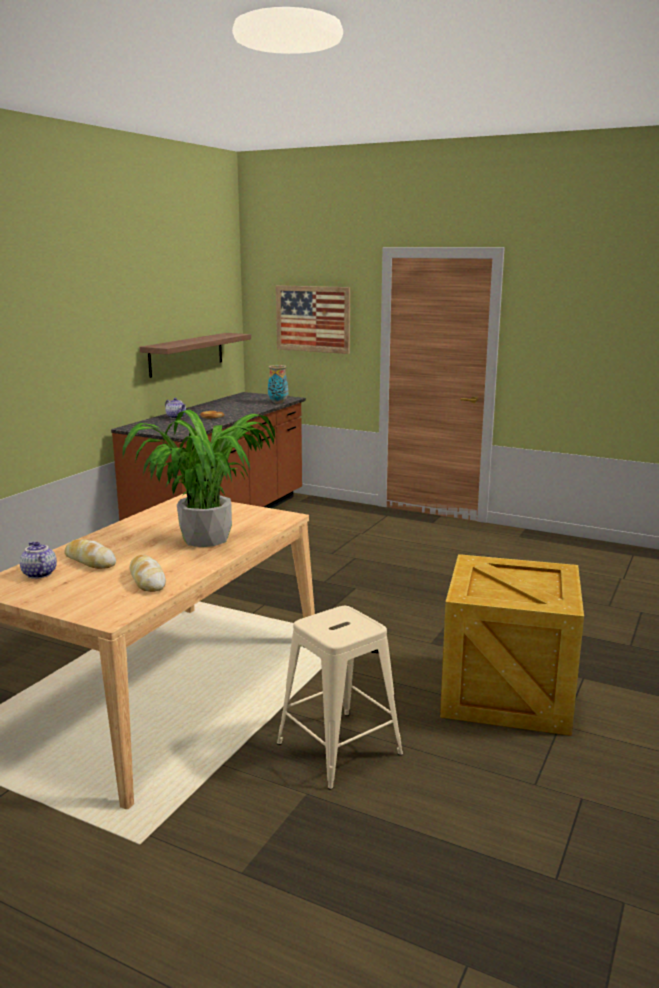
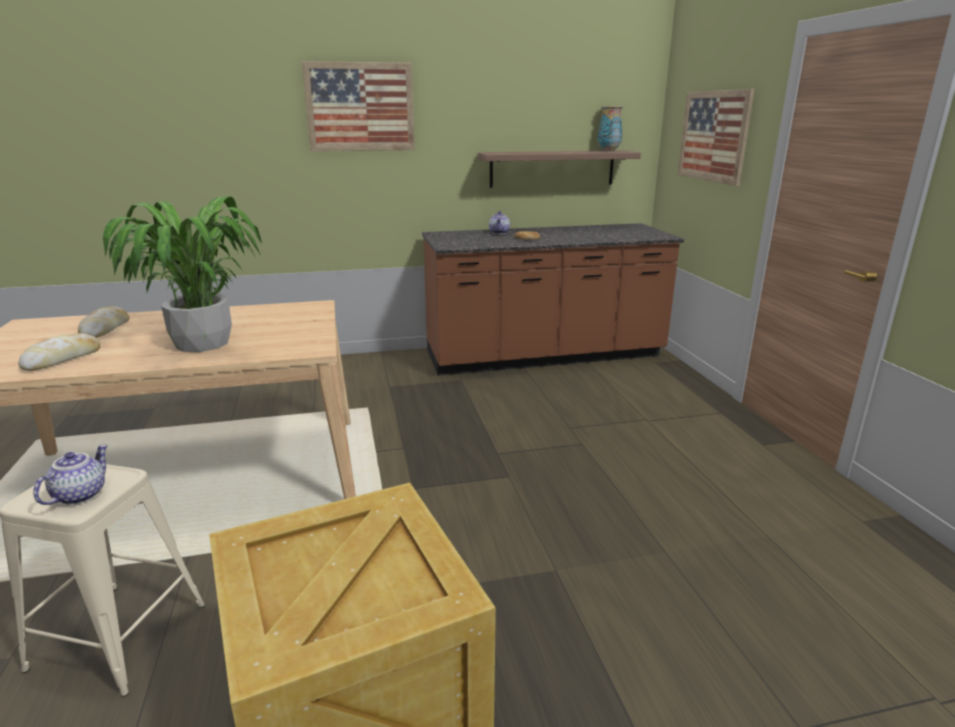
camera: 50 degrees right, 5 degrees up
(38, 574) = (61, 326): teapot -> teapot (79, 495)
(54, 313) = (360, 107): none -> picture
(278, 402) = (636, 237): vase -> vase (609, 150)

